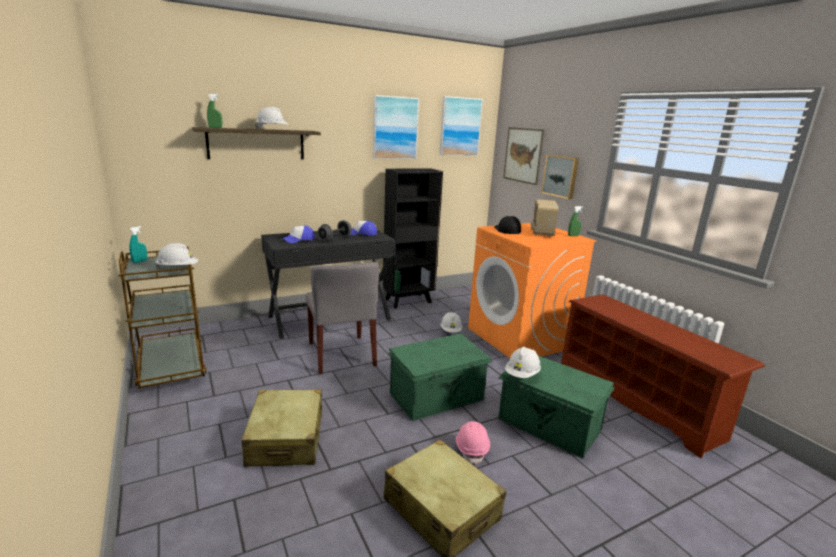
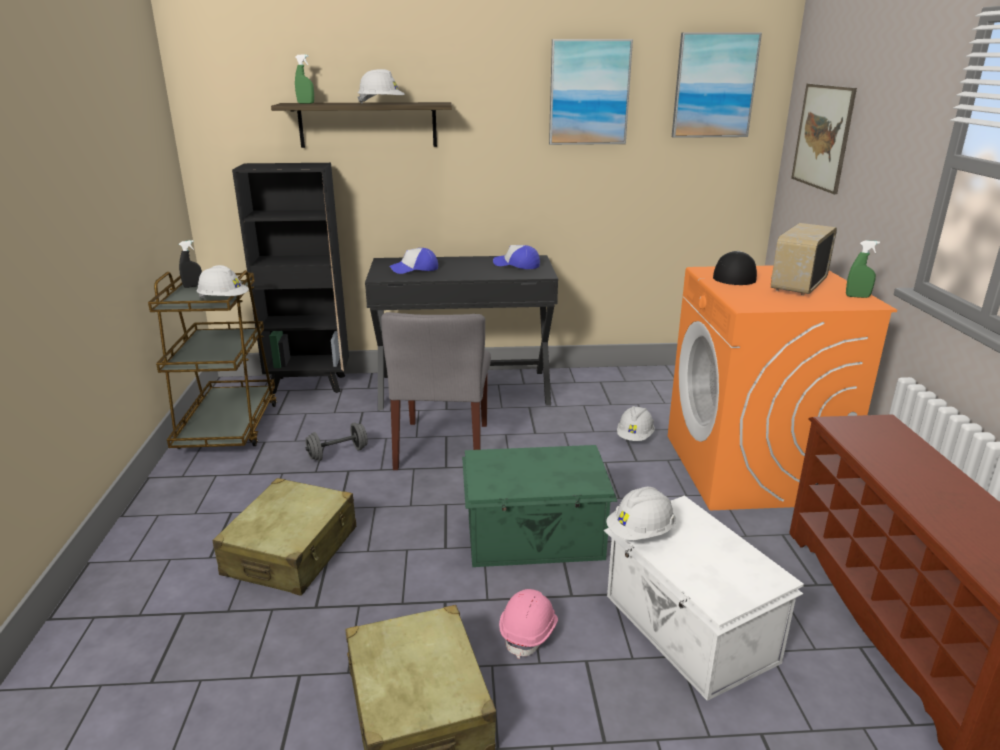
camera: 25 degrees right, 5 degrees up
(140, 261) = (193, 286): turquoise spray bottle -> black spray bottle
(335, 239) = (467, 271): grey dumbbell -> grey dumbbell (338, 453)
(409, 301) = (601, 378): black bookcase -> black bookcase (309, 385)
(549, 425) = (688, 629): green storage box -> white storage box
(561, 176) = (872, 179): picture -> none

